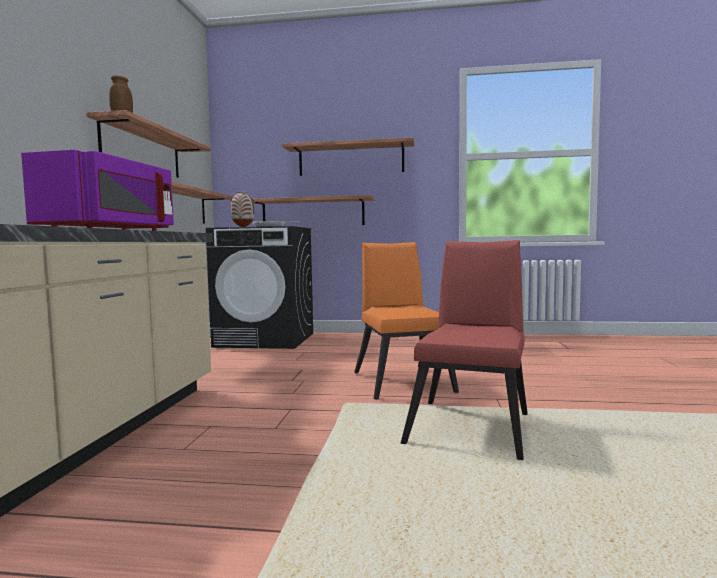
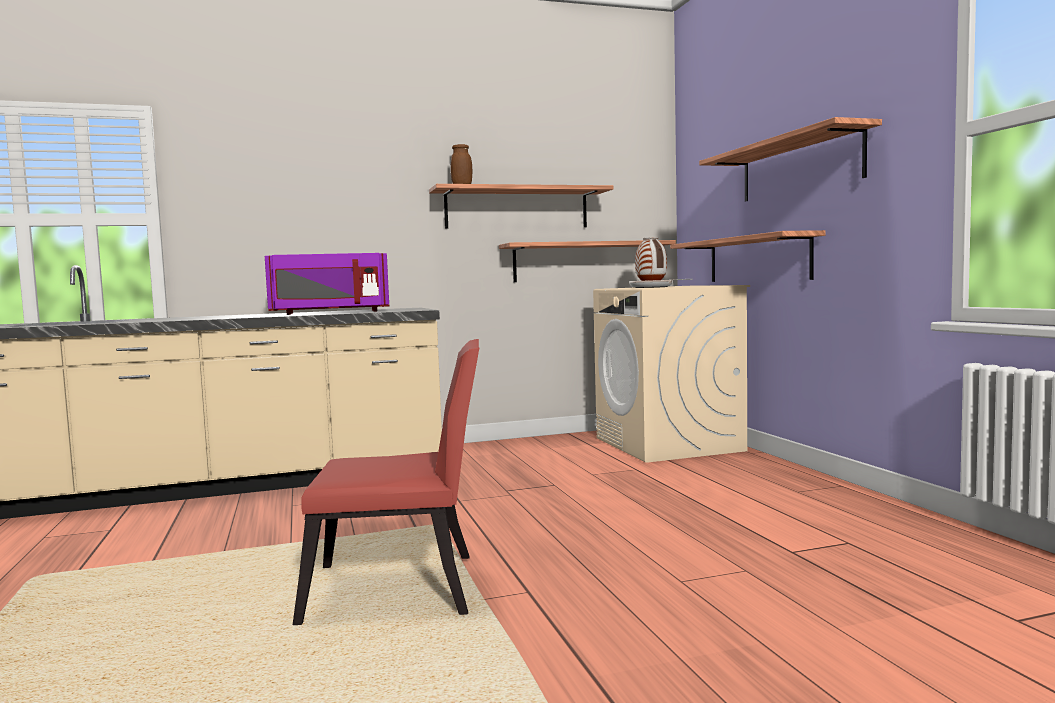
camera: 65 degrees right, 0 degrees up
(266, 340) = (668, 444): black washing machine -> beige washing machine
(402, 380) = (561, 531): orange chair -> none

